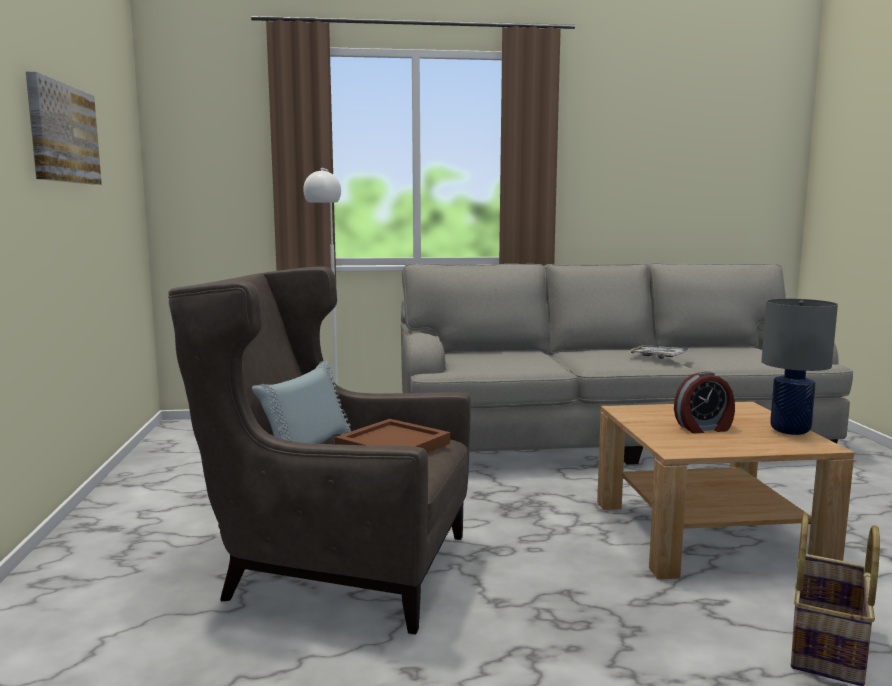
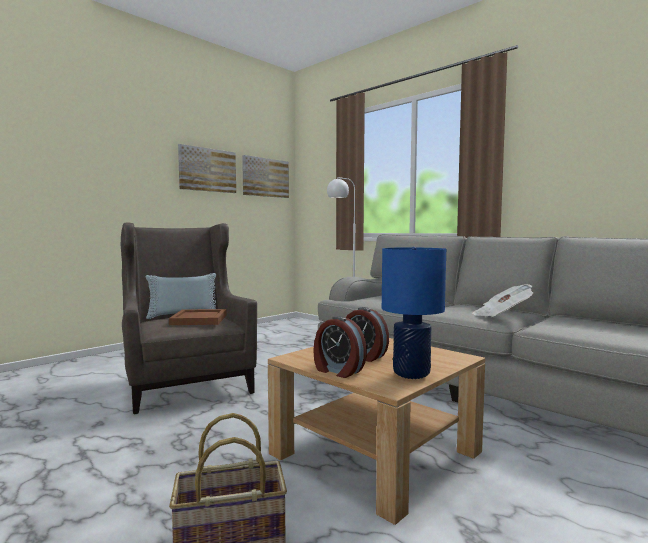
camera: 50 degrees right, 5 degrees down
(118, 150) = (265, 177): none -> picture
(659, 357) = (501, 315): tray -> newspaper
(749, 447) = (338, 371): none -> alarm clock
(790, 432) = (411, 376): grey table lamp -> blue table lamp

